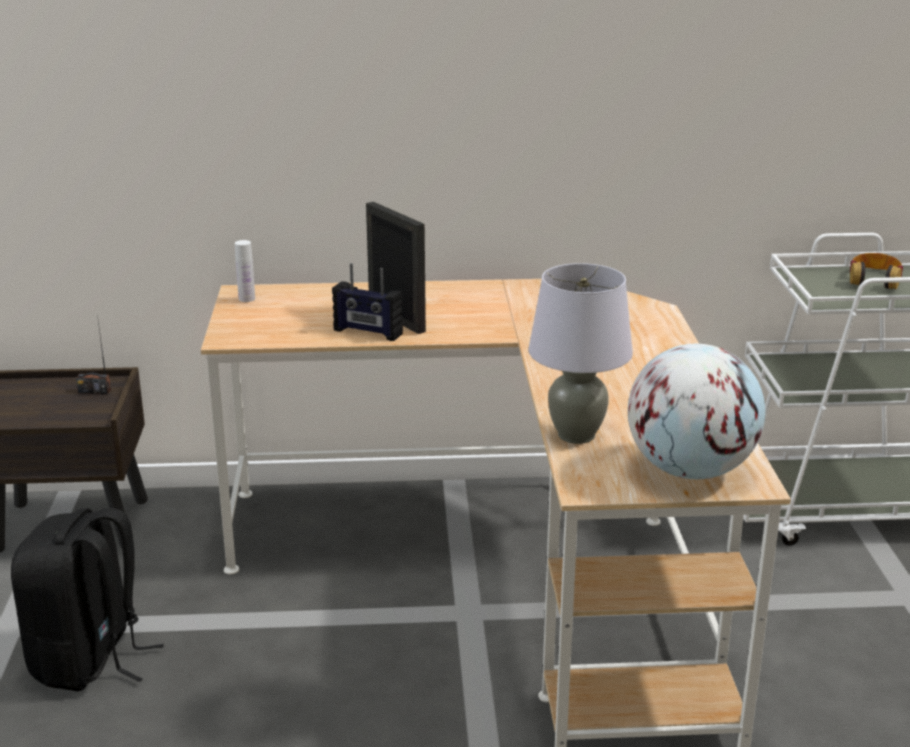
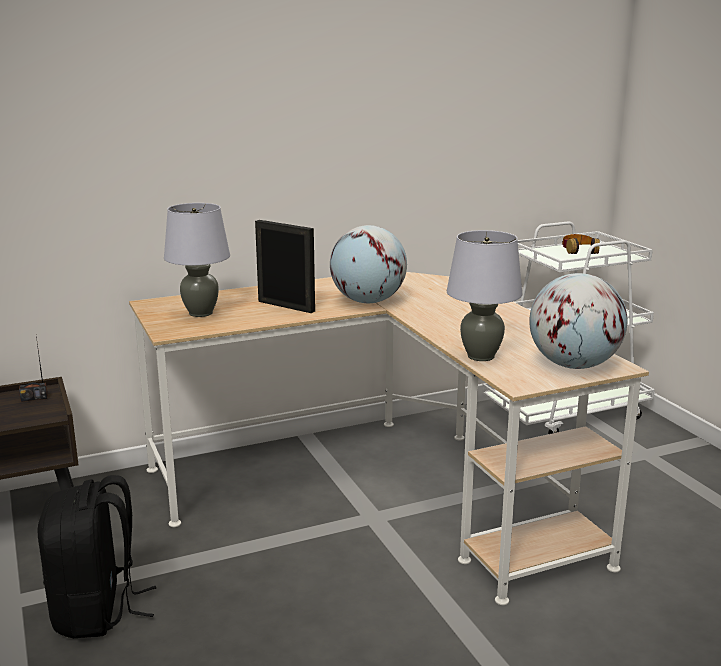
camera: 20 degrees left, 5 degrees down
(247, 299) = (159, 307): white bottle -> none
(287, 315) = (201, 313): none -> grey table lamp
(367, 332) = (273, 316): radio -> none
(506, 325) = (368, 301): none -> globe

